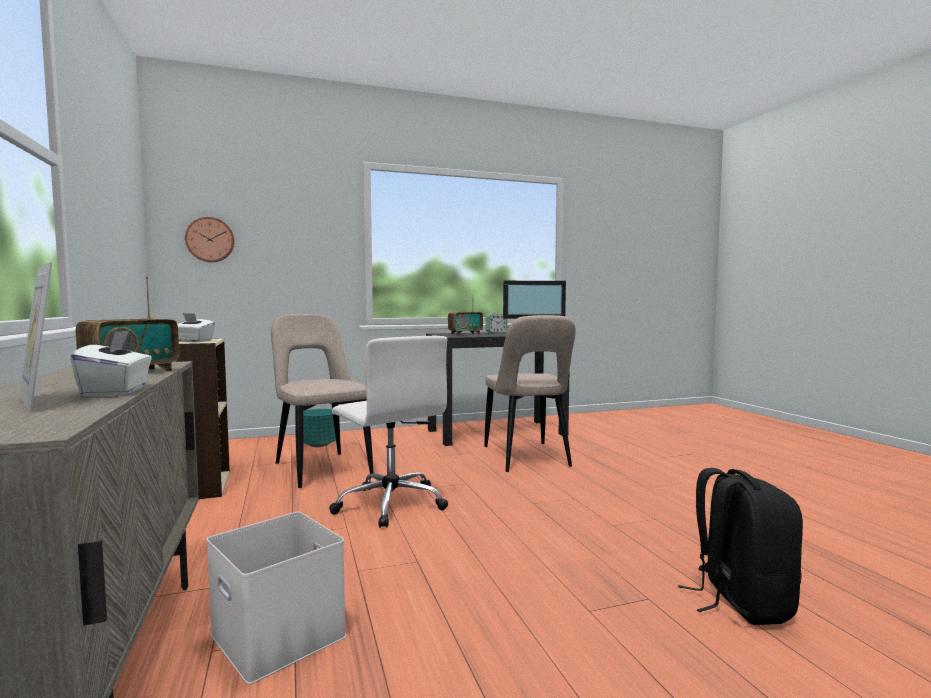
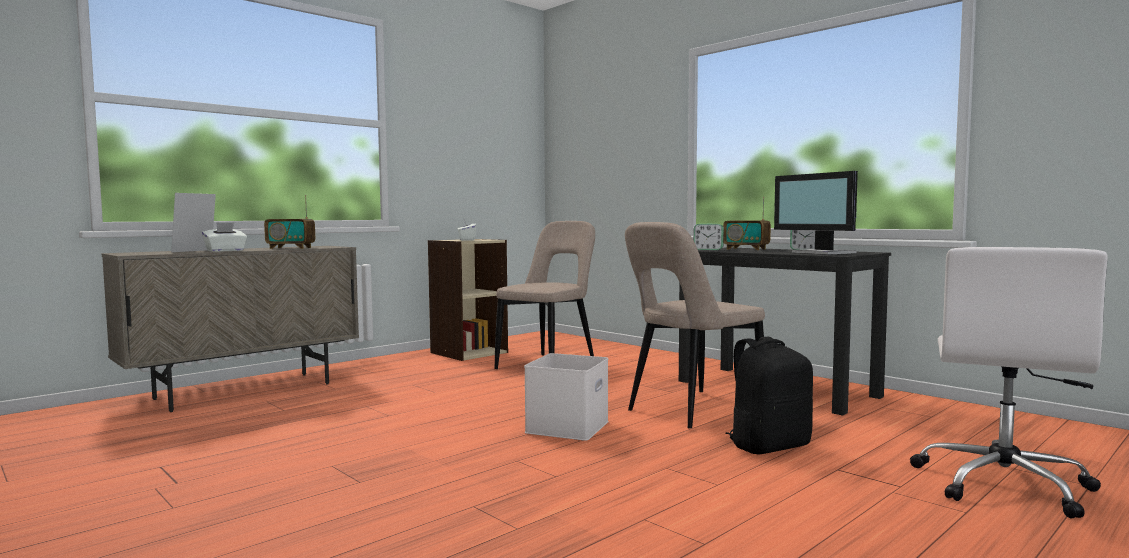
camera: 65 degrees right, 0 degrees up
(210, 240) = (577, 155): wall clock -> none
(281, 635) = (283, 408): white storage box -> white storage box (568, 427)
(319, 445) = (608, 353): turquoise planter -> none
(390, 503) = (491, 392): white office chair -> white office chair (1003, 484)
(455, 336) = (708, 249): none -> alarm clock
(739, 601) = (368, 515): black backpack -> black backpack (768, 446)

